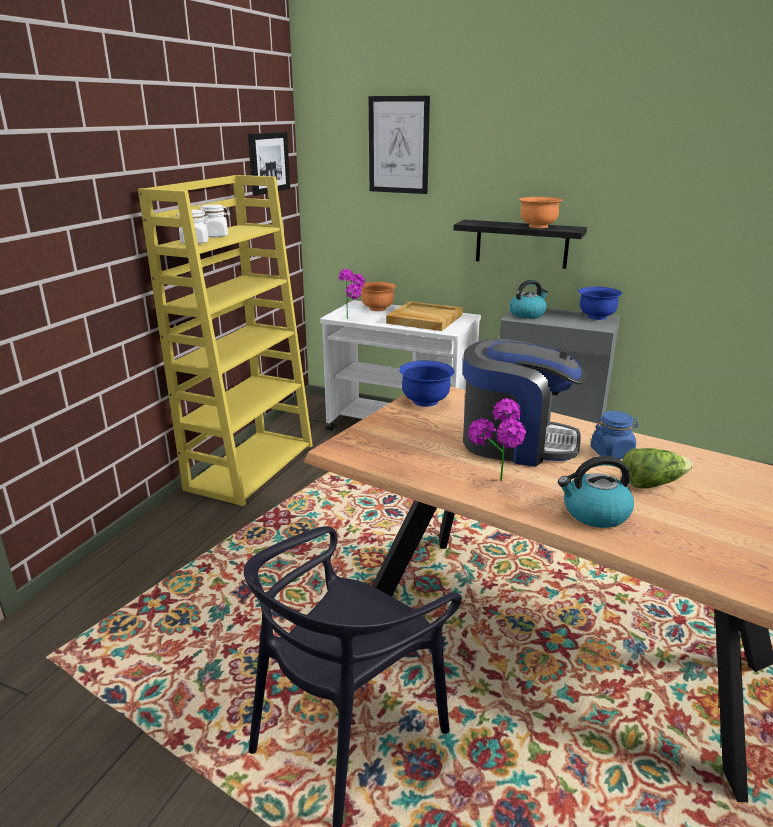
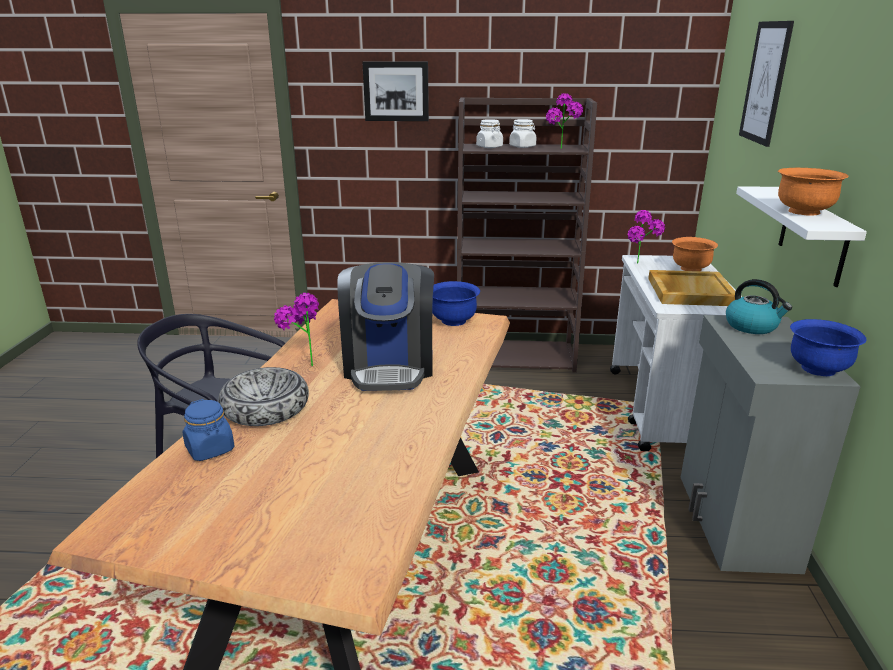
camera: 70 degrees right, 0 degrees up
(251, 466) = (516, 356): yellow bookcase -> brown bookcase
(255, 230) = (562, 149): none -> potted plant
(268, 162) = (655, 91): picture -> picture (396, 91)
(521, 244) = (813, 235): black shelf -> white shelf
(595, 513) = (265, 408): kettle -> bowl
(612, 453) = (392, 413): blue jar -> blue jar (210, 449)
(652, 483) = (333, 435): lettuce -> none

